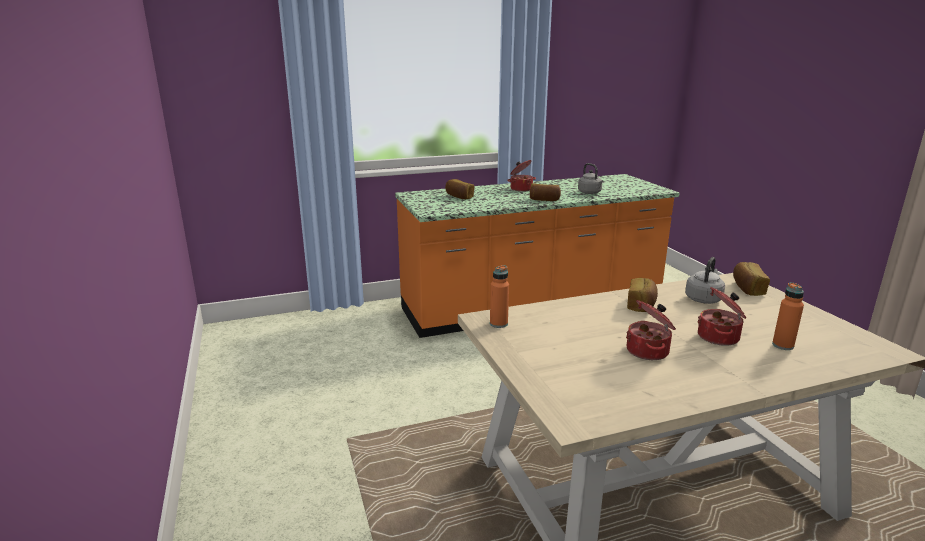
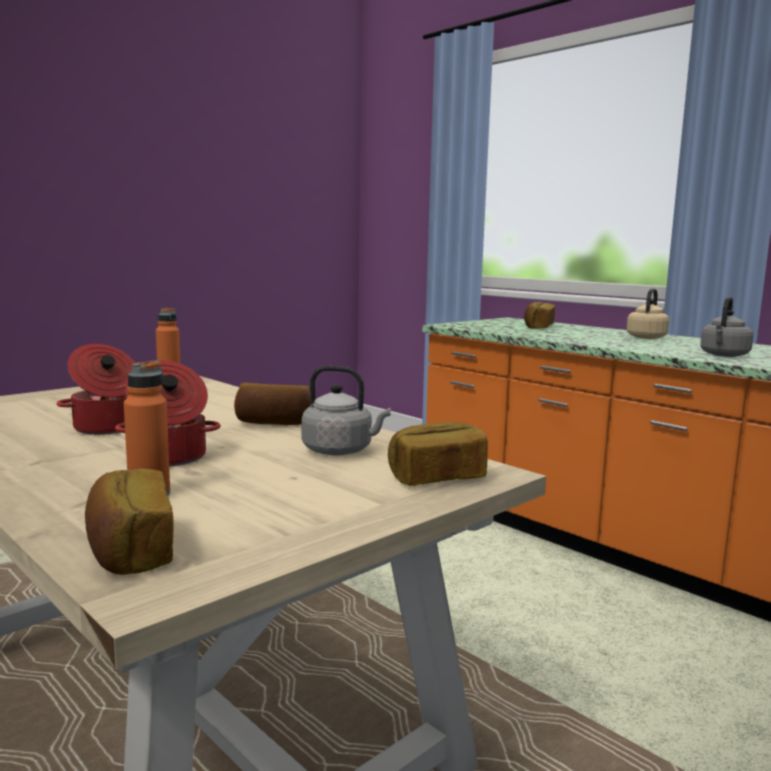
camera: 65 degrees right, 10 degrees down
(521, 189) = (647, 337): cooking pot -> beige kettle
(544, 200) = (610, 344): bread -> bread (130, 551)

